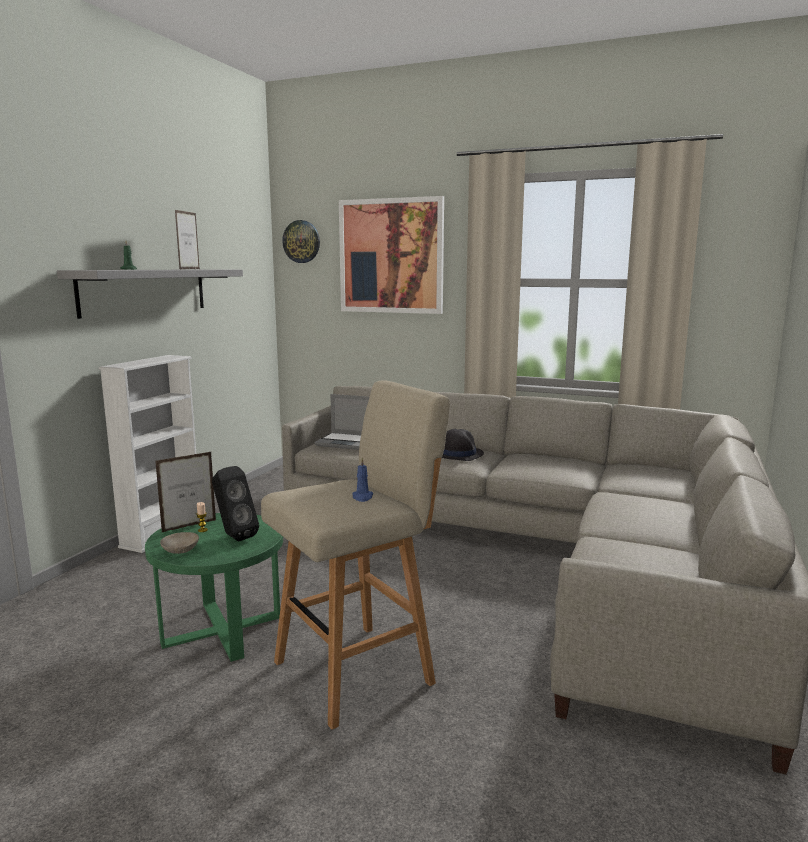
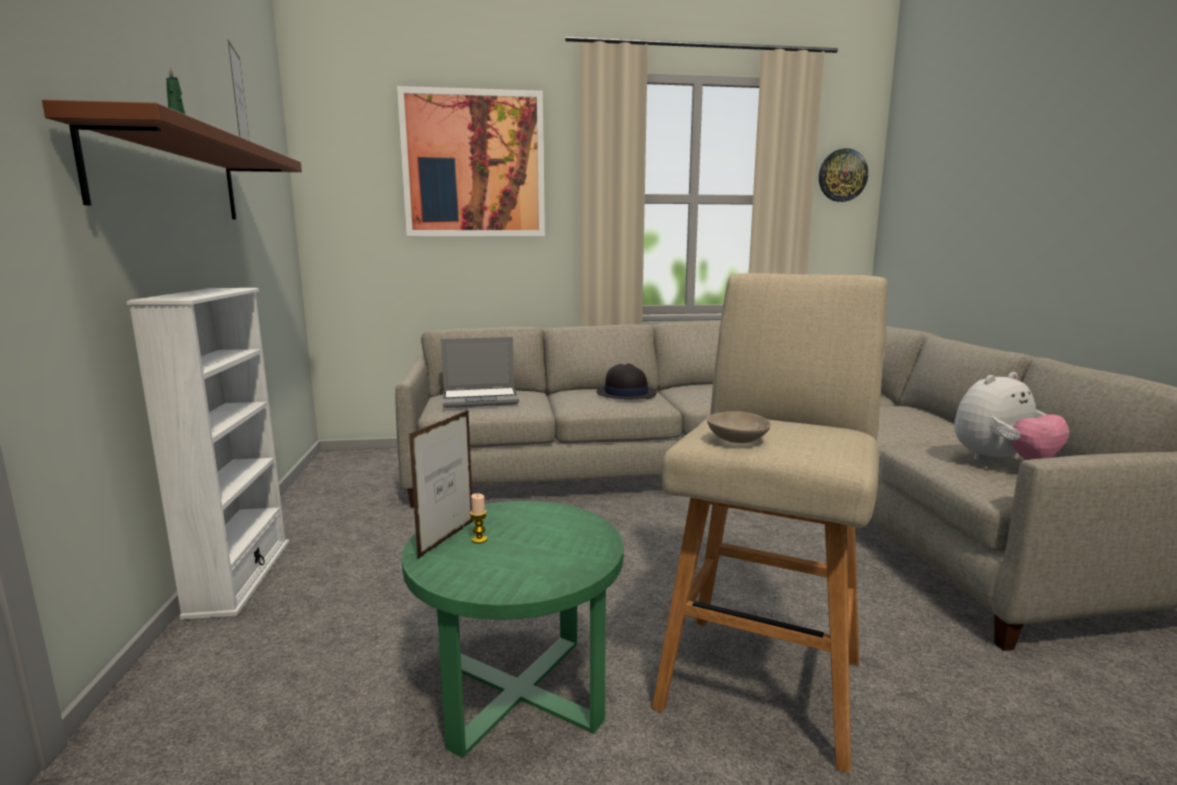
camera: 30 degrees left, 0 degrees up
(145, 291) = (170, 176): grey shelf -> brown shelf
(180, 550) = (498, 577): beige bowl -> beige bowl (735, 439)
(233, 536) = (543, 536): black speaker -> none
(301, 241) = (338, 141): wall clock -> wall clock (842, 175)
(362, 497) = (810, 428): blue candle -> none
(629, 565) = (1001, 463): none -> plush toy

